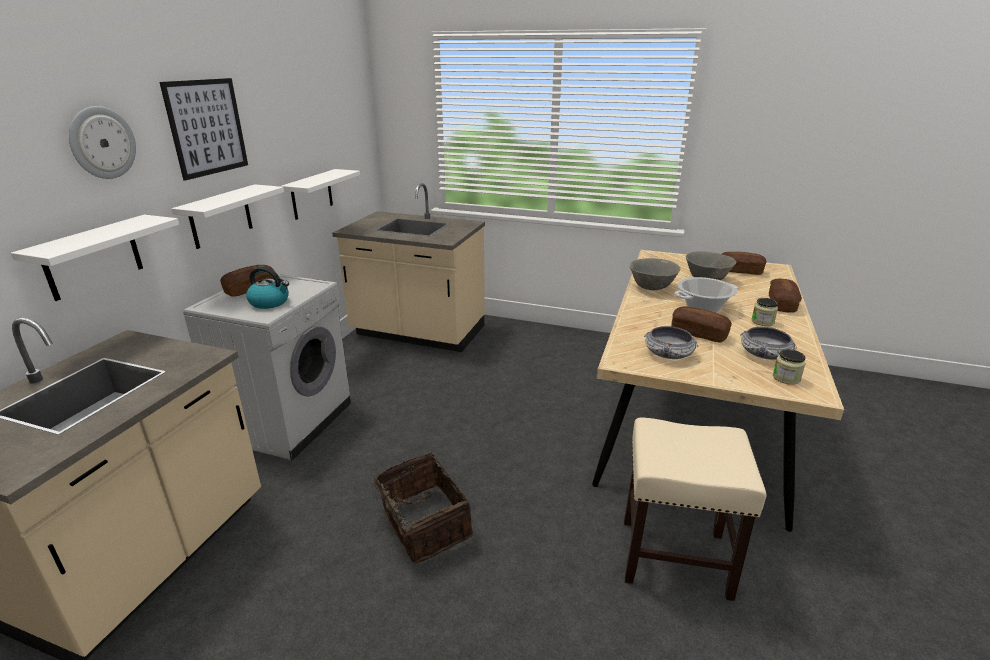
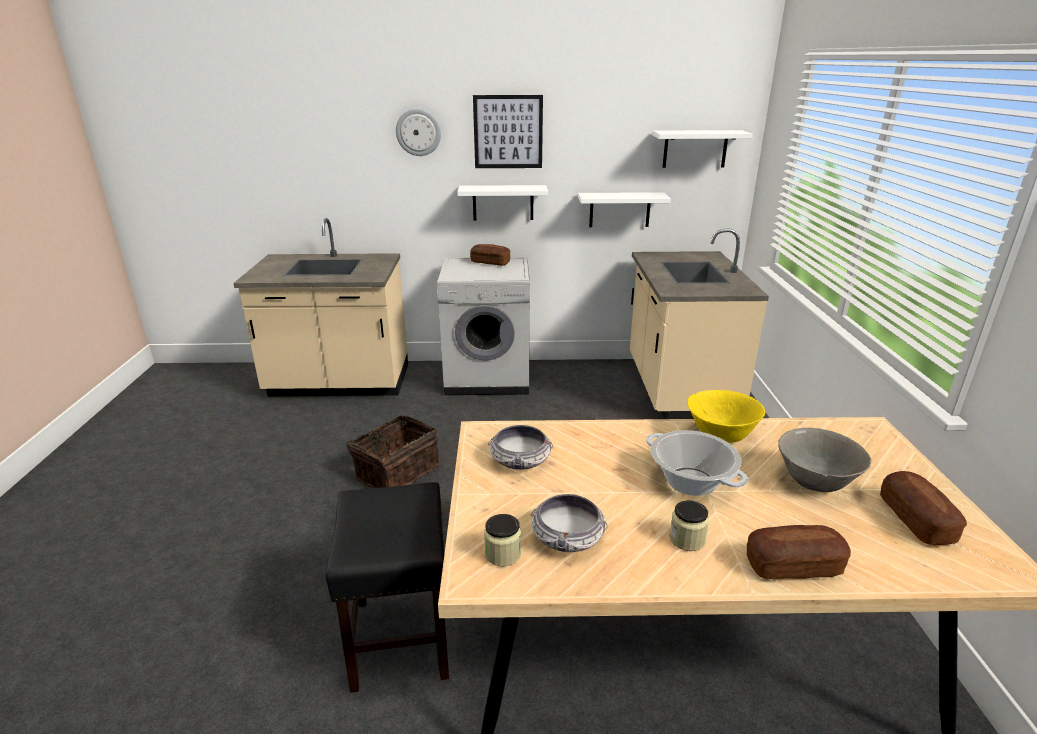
camera: 70 degrees right, 0 degrees up
(93, 257) = (394, 202): white shelf -> white shelf (695, 149)
(270, 302) = (473, 273): kettle -> none
(652, 288) = (720, 436): grey bowl -> yellow bowl
(673, 557) = (400, 636): beige stool -> black stool
(698, 333) = (594, 480): bread -> none

